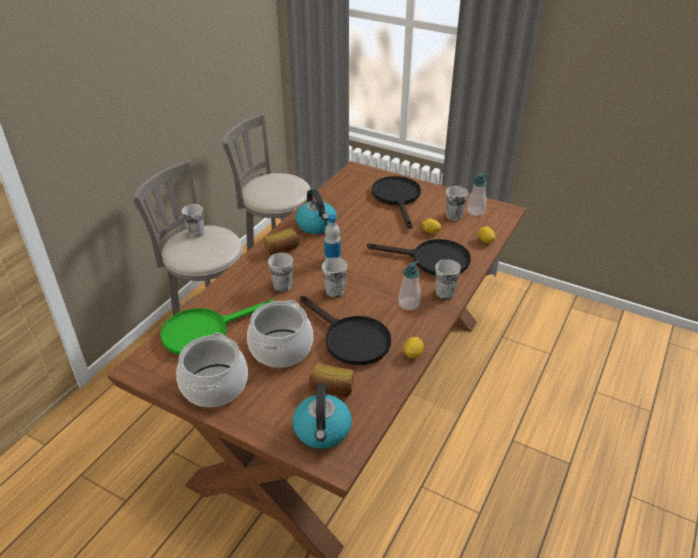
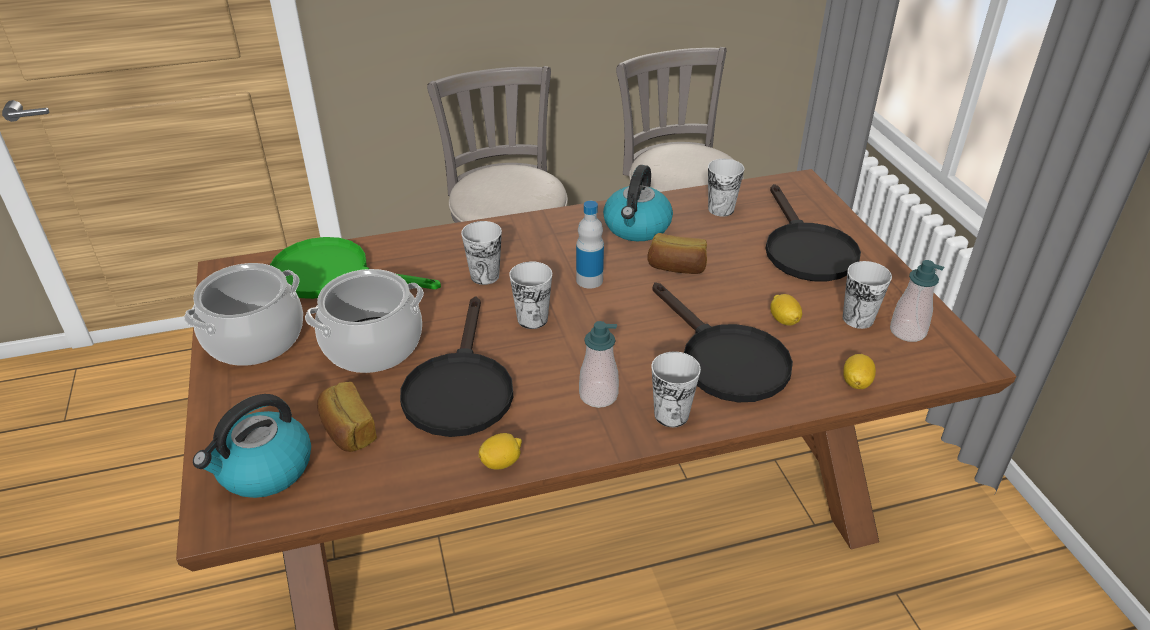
camera: 45 degrees right, 0 degrees up
(196, 233) = (518, 173): cup -> cup (721, 209)
(282, 250) = (550, 234): bread -> bread (676, 267)
(398, 198) = (805, 249): black frying pan -> black frying pan turned 135 degrees clockwise

